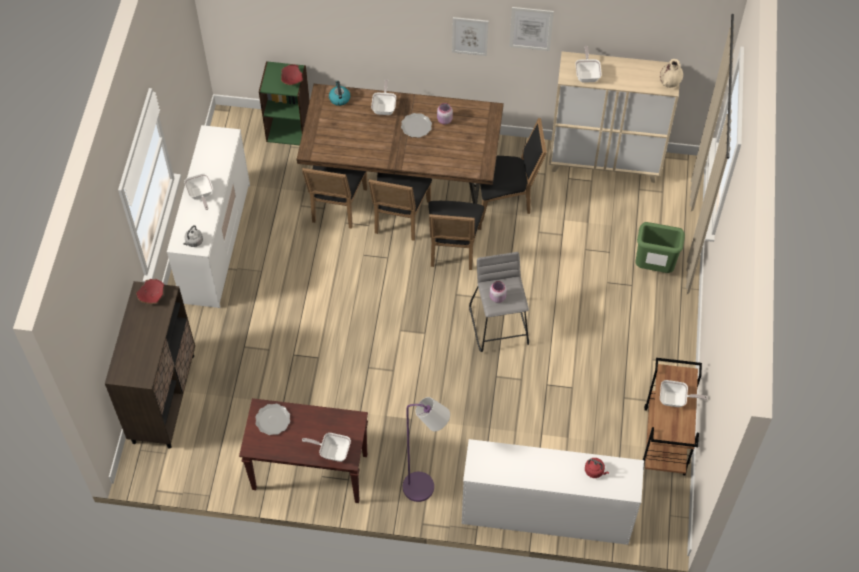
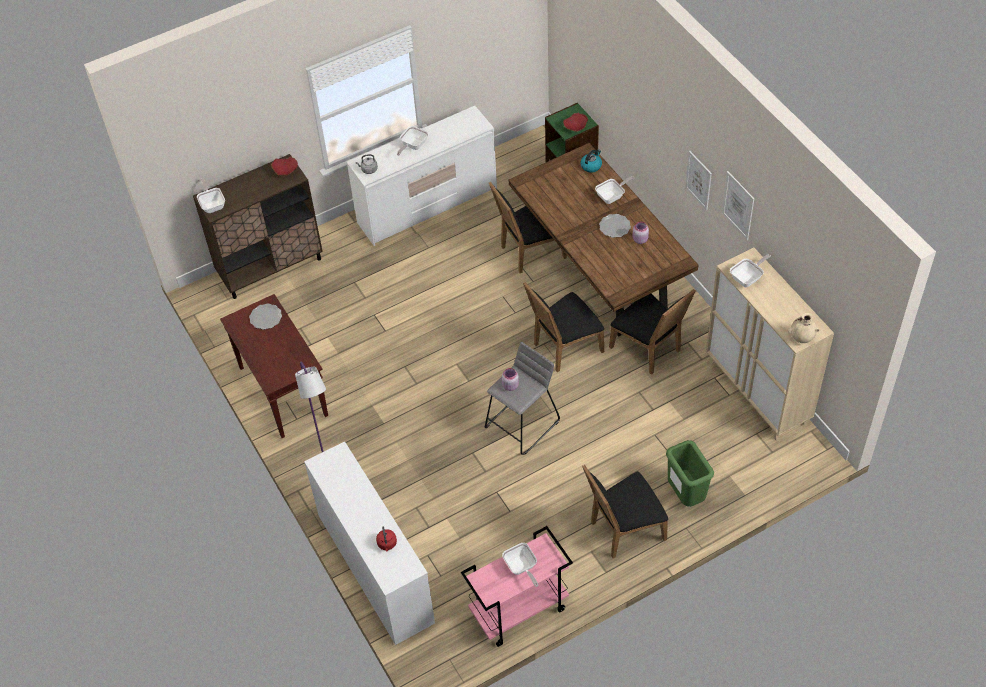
camera: 55 degrees right, 5 degrees down
(332, 451) = (269, 369): frying pan -> frying pan (212, 204)
(399, 219) = (558, 296): black chair -> black chair (623, 530)
(665, 441) = (518, 611): brown cart -> pink cart

